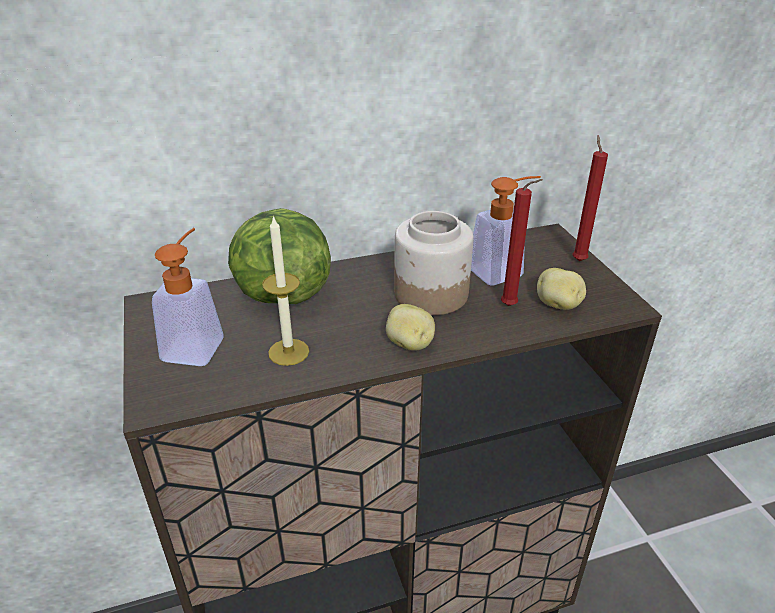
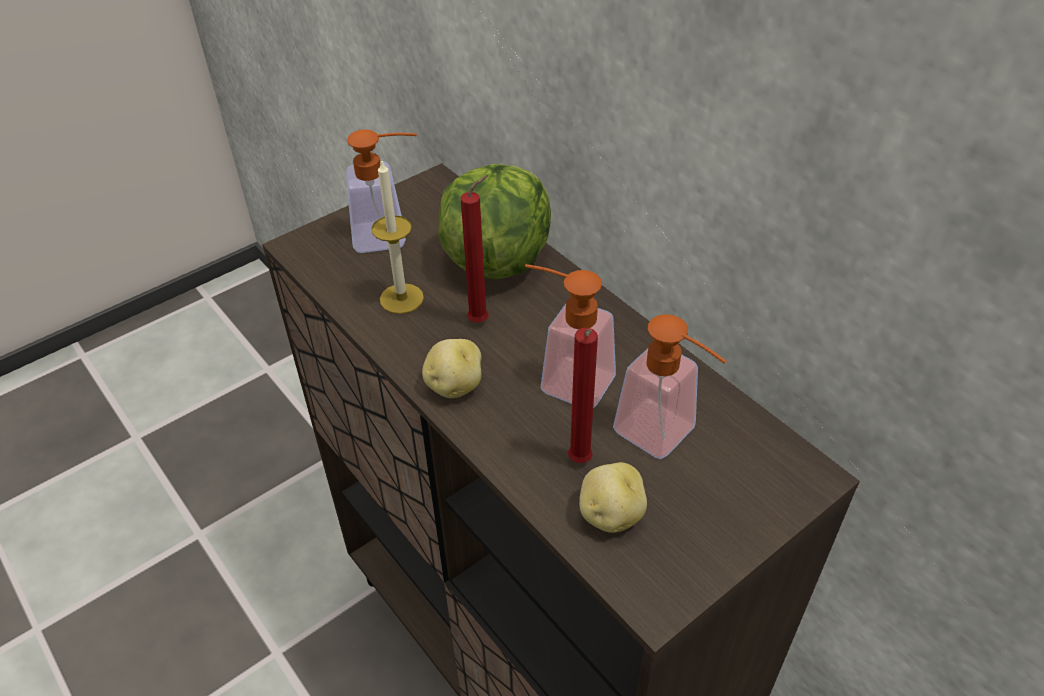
camera: 70 degrees right, 10 degrees up
(432, 294) = (565, 379): jar -> soap dispenser
(578, 259) = (754, 522): red candle -> red candle (481, 320)

